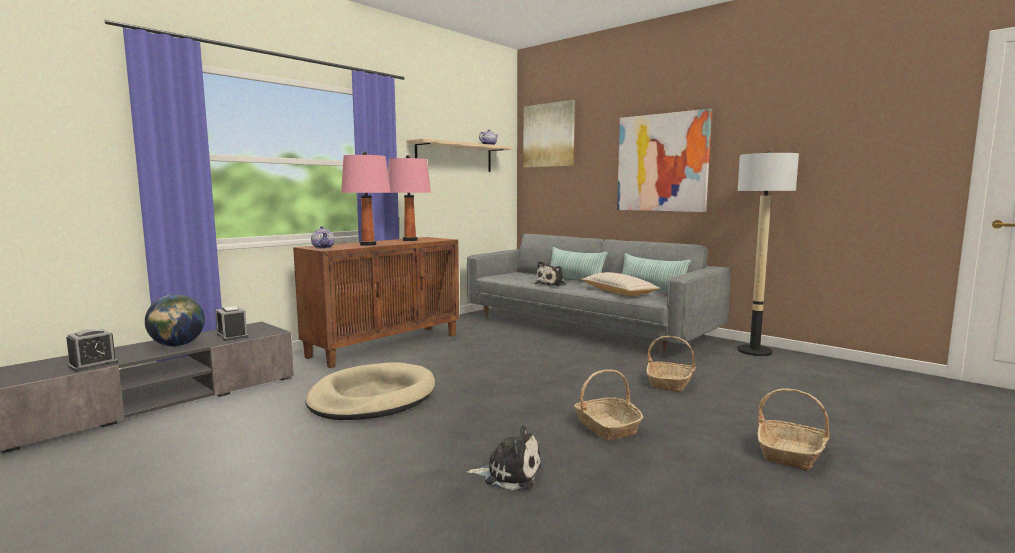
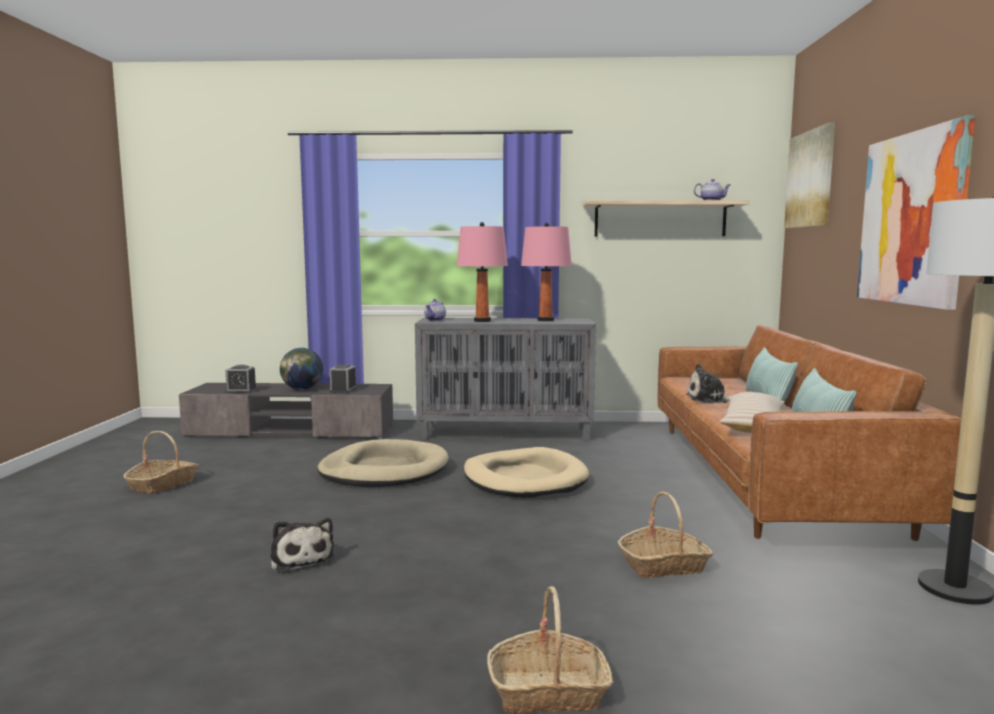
camera: 50 degrees right, 0 degrees up
(385, 345) = (506, 433): brown cabinet -> grey cabinet
(486, 368) = (524, 479): none -> beige dog bed
(585, 328) = (764, 474): grey sofa -> brown sofa
(606, 427) = (462, 567): basket -> basket (163, 484)

